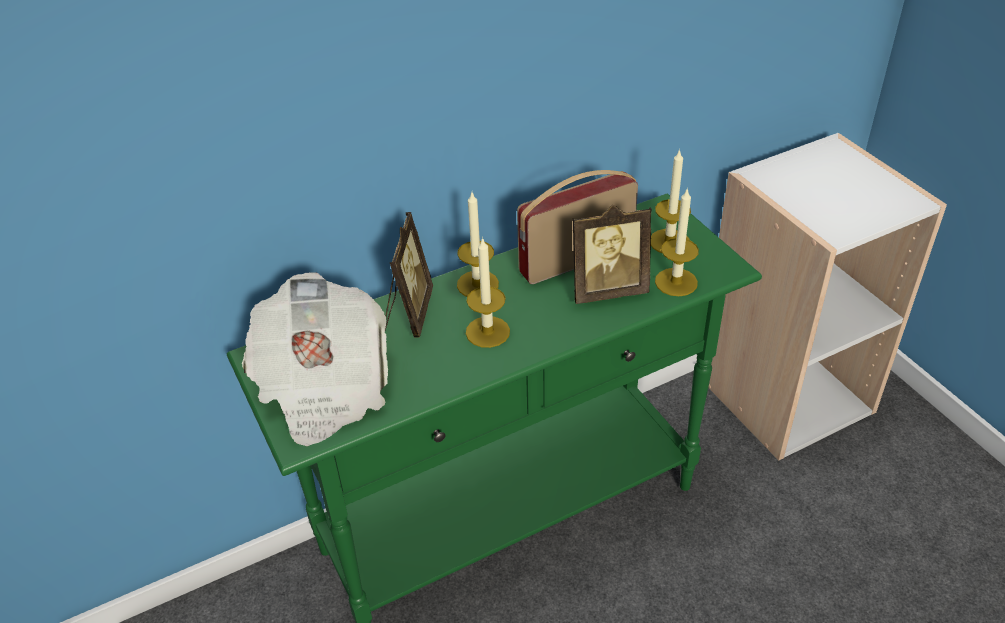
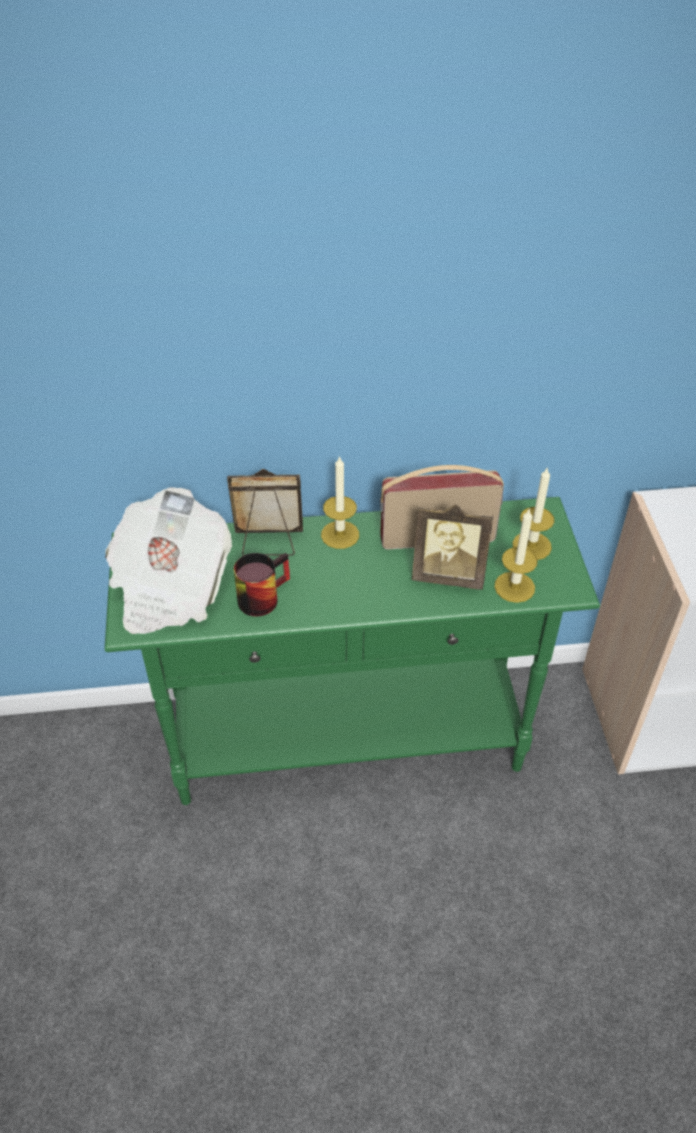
camera: 20 degrees right, 5 degrees up
(408, 313) = (268, 543): picture frame -> picture frame turned 120 degrees counterclockwise
(428, 364) = (261, 595): none -> mug
(487, 332) = (325, 581): candle -> none

